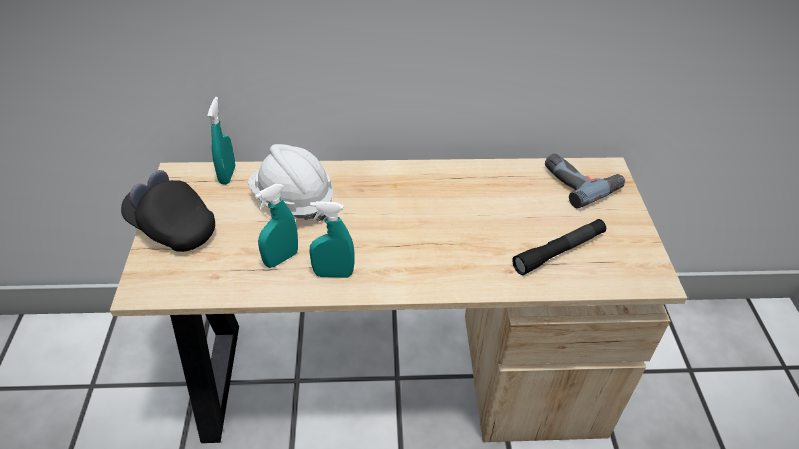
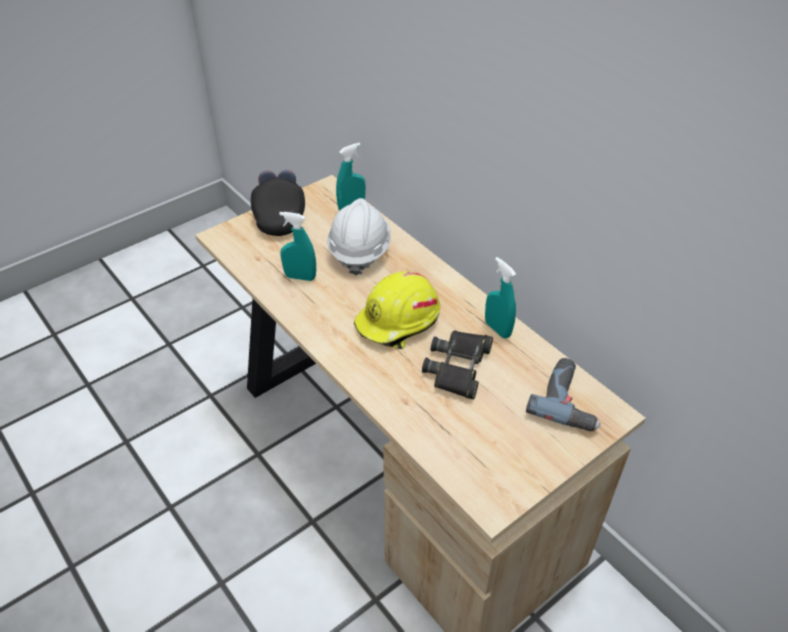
camera: 55 degrees right, 0 degrees up
(333, 274) = (310, 309): turquoise spray bottle -> turquoise spray bottle (497, 329)
(411, 225) = (398, 322): none -> yellow hard hat
(497, 219) = (458, 367): none -> black binoculars
(559, 251) = (459, 423): black flashlight -> none

